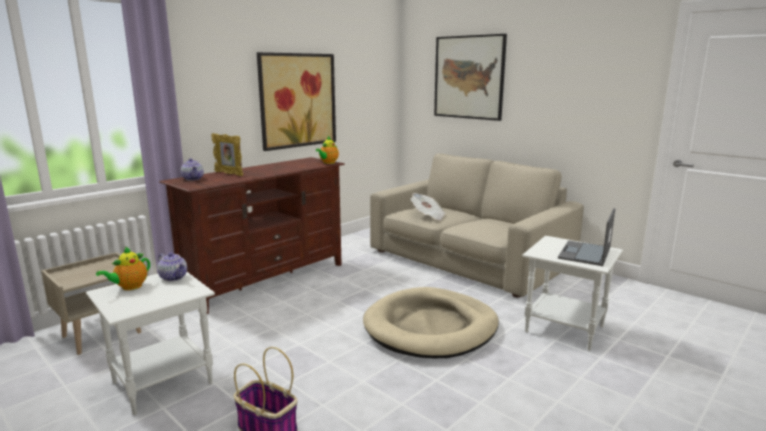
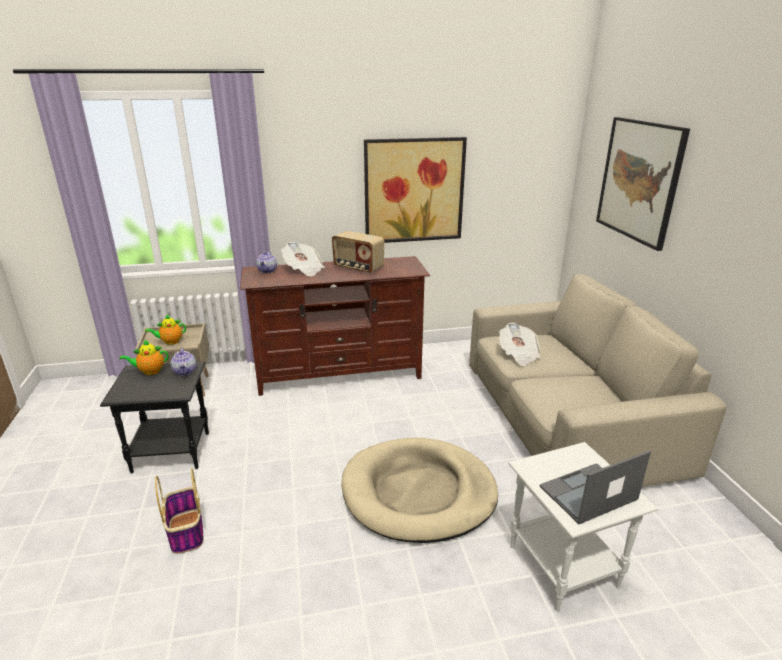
camera: 35 degrees right, 10 degrees up
(164, 382) = (172, 452): white side table -> black side table
(229, 174) = (303, 270): picture frame -> newspaper
(278, 167) = (358, 268): none -> radio
(328, 163) = (414, 270): teapot -> teapot (170, 342)

